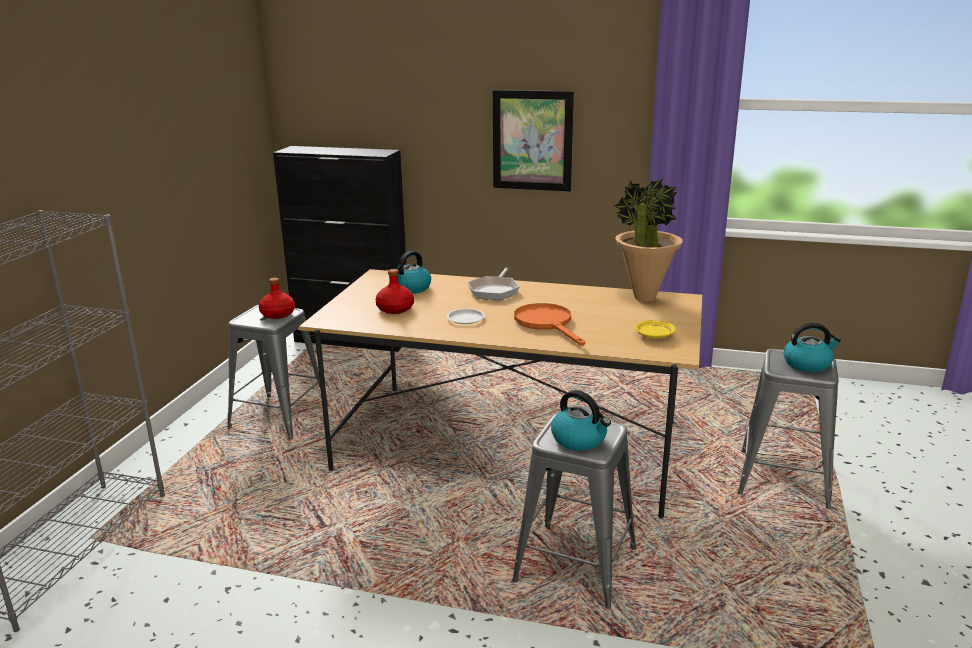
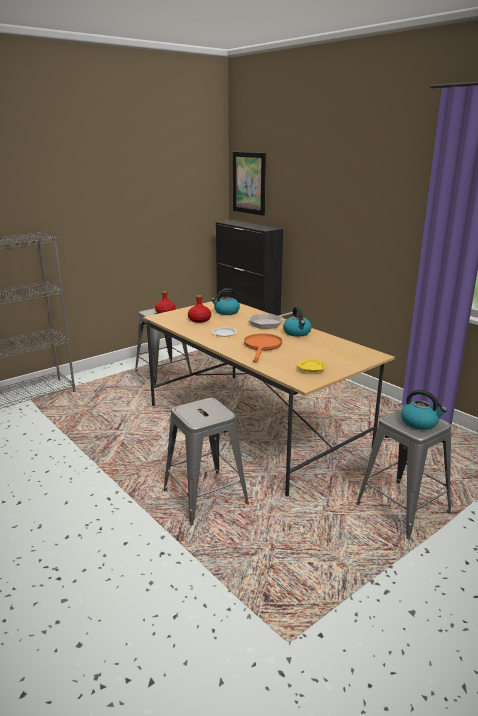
camera: 35 degrees right, 0 degrees up
(532, 140) = (355, 231): picture -> picture (249, 183)
(579, 439) = (198, 413): kettle -> kettle (297, 333)
(644, 297) = (350, 348): potted plant -> none

